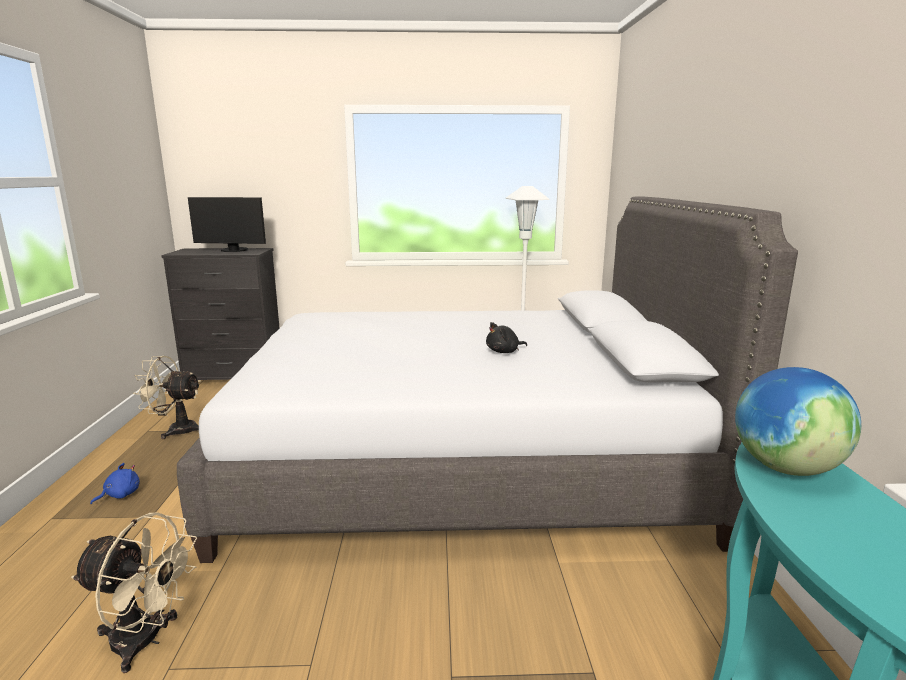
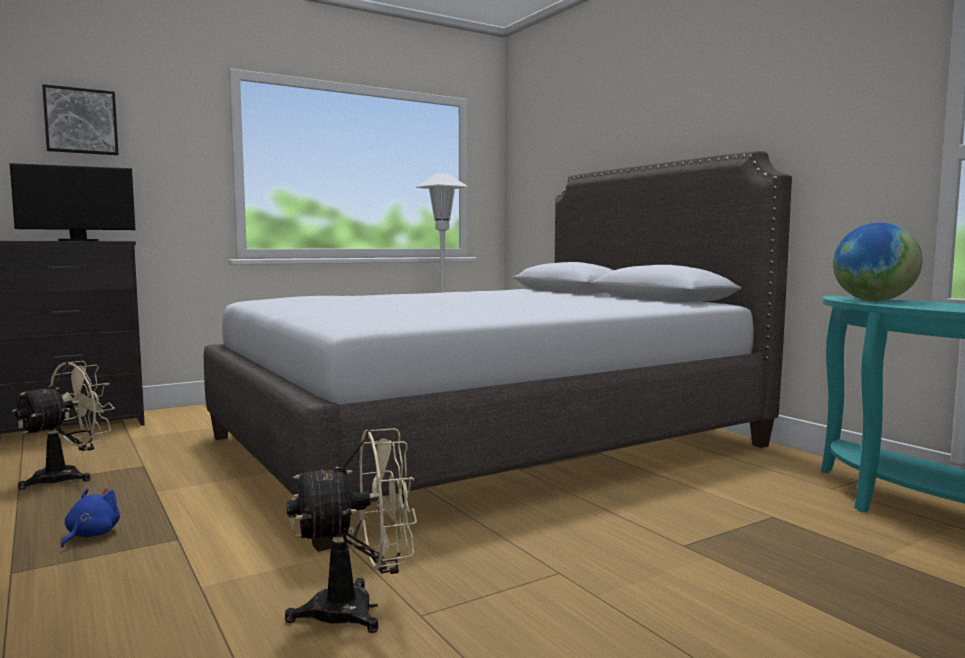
camera: 30 degrees left, 10 degrees down
(176, 430) = (68, 476): beige fan -> beige fan turned 150 degrees clockwise
(239, 159) = (81, 121): none -> picture
(504, 352) = (537, 301): black plush toy -> none

